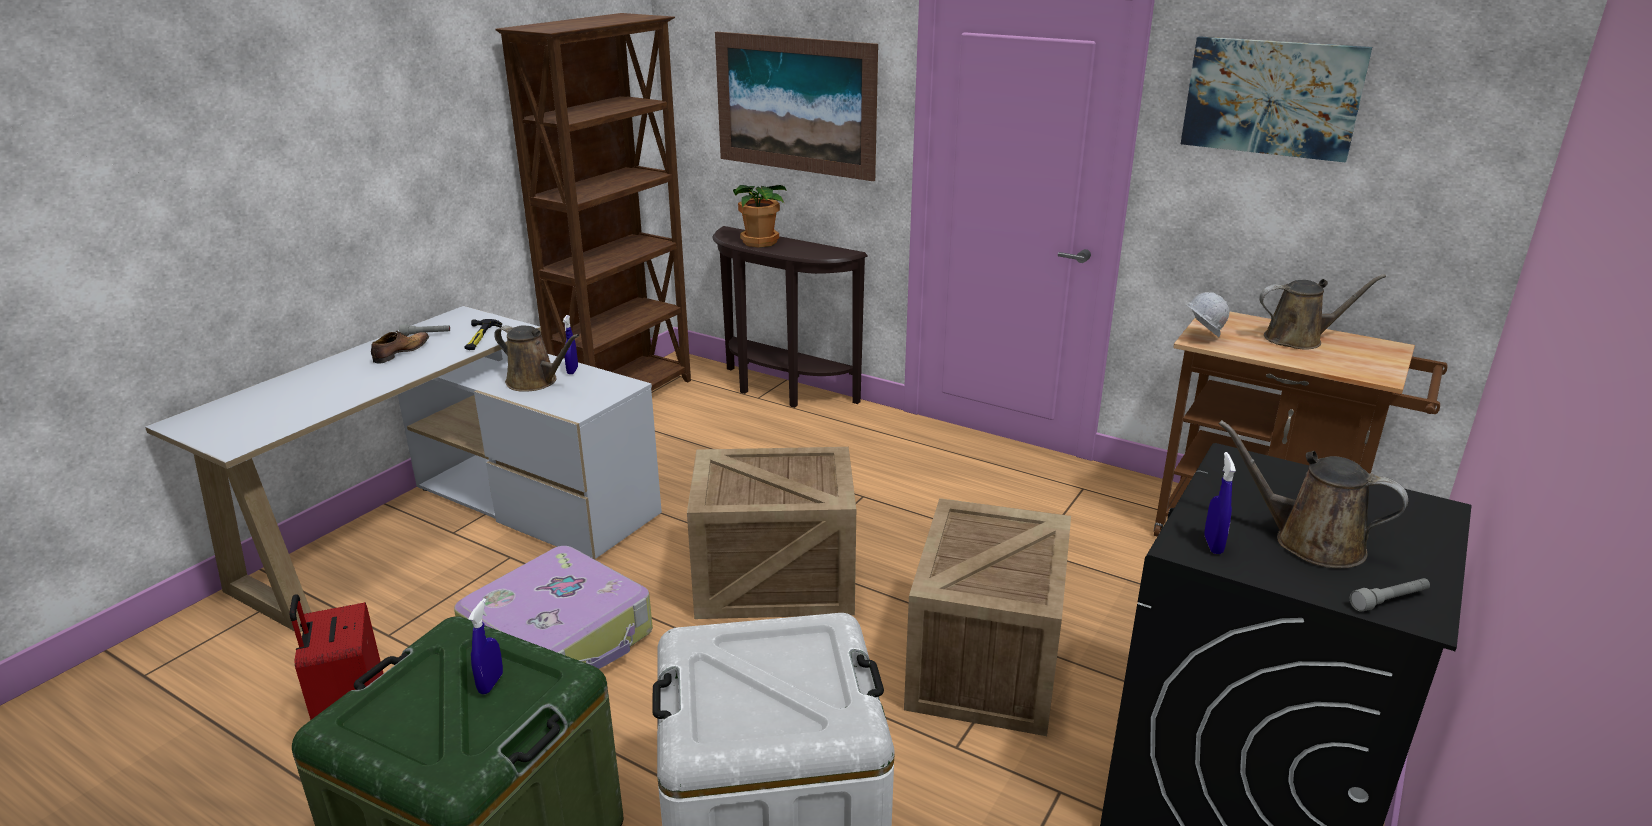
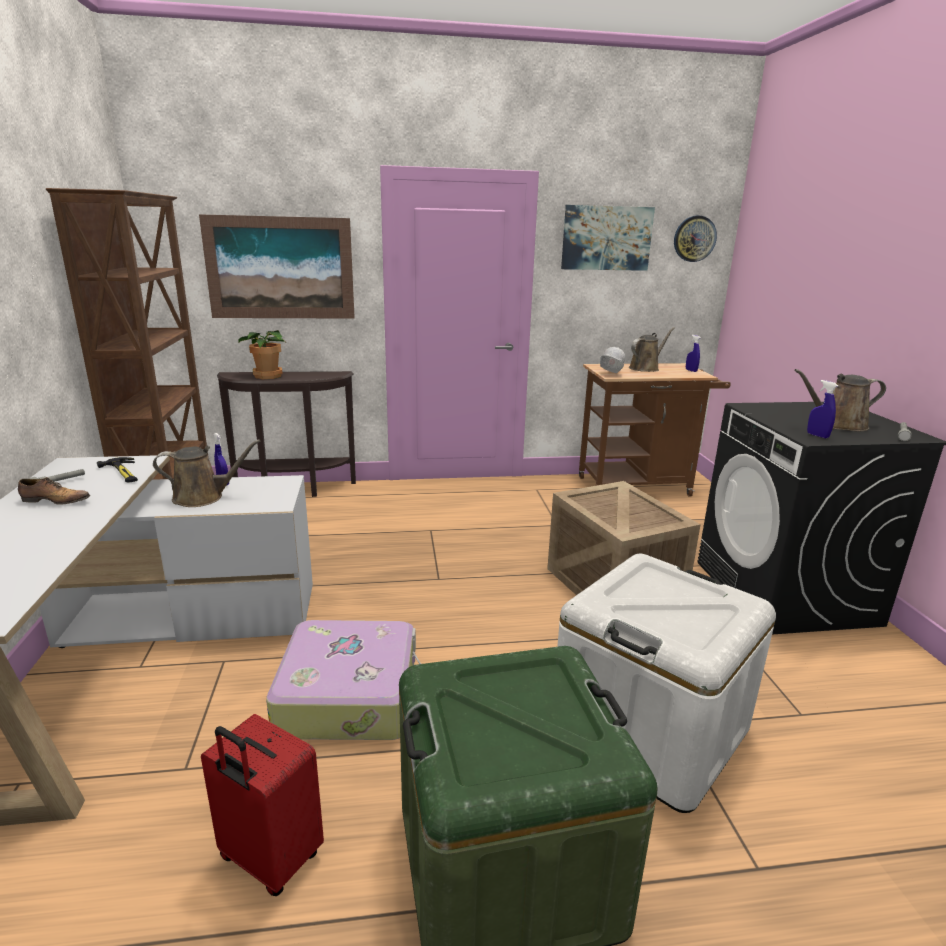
camera: 40 degrees left, 5 degrees down
(400, 353) = (55, 501): shoe -> shoe turned 105 degrees clockwise
(490, 683) = (524, 690): blue spray bottle -> blue spray bottle (691, 370)
(777, 579) = (445, 592): crate -> none
(1463, 111) = (694, 238): none -> wall clock

